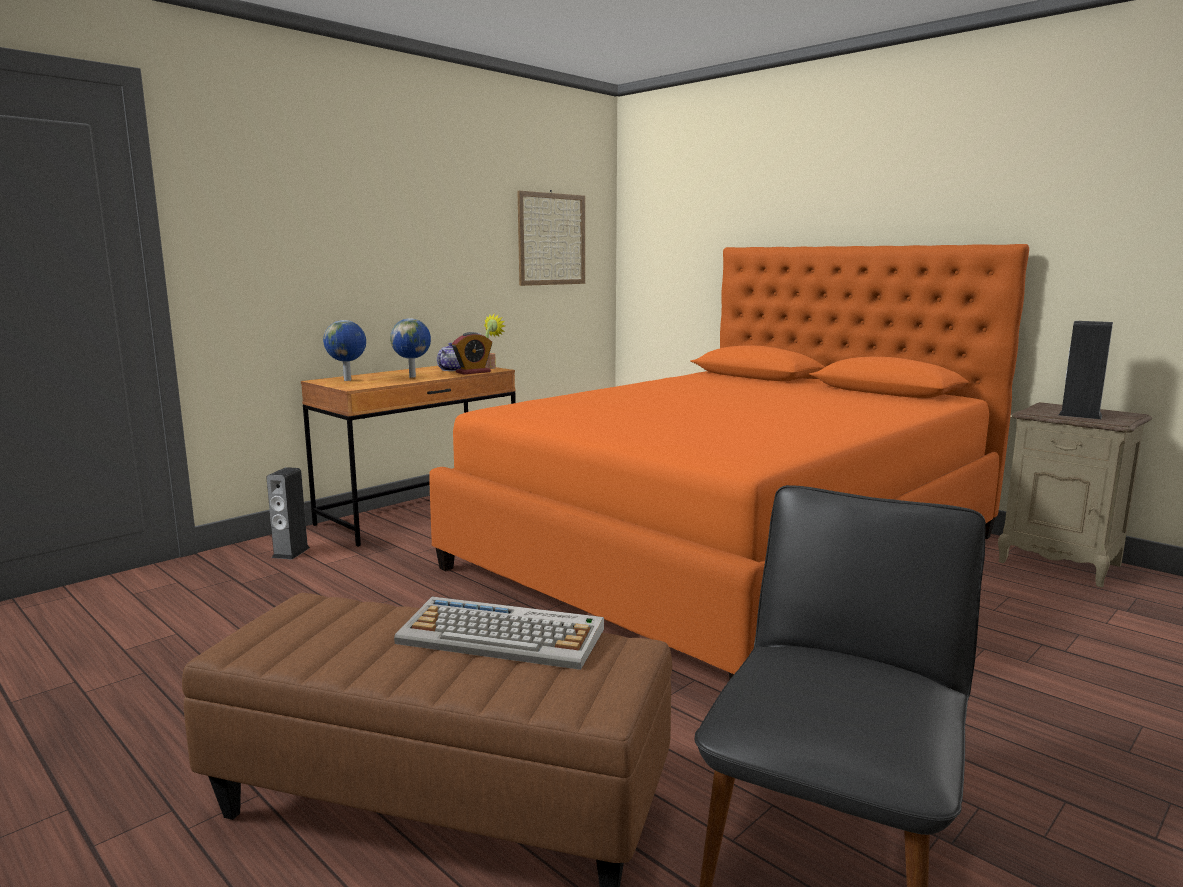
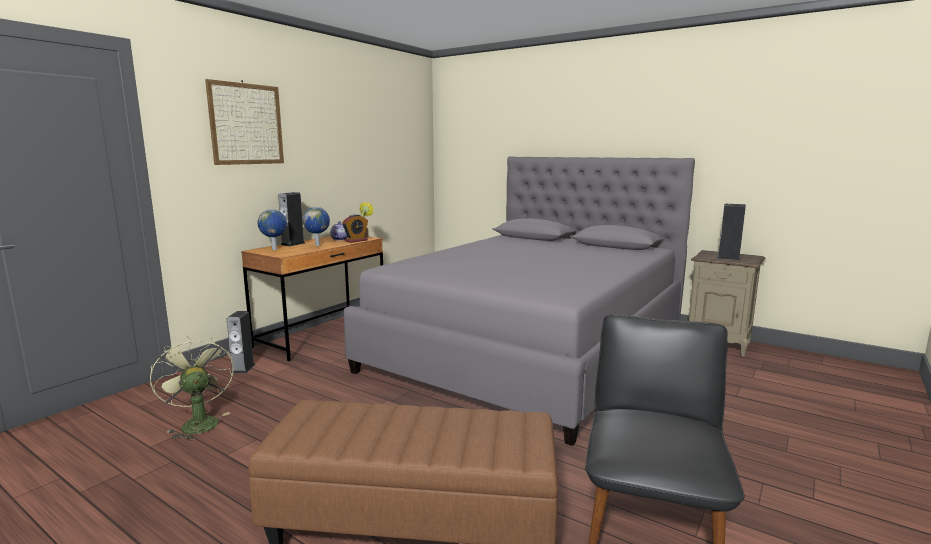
camera: 10 degrees left, 0 degrees up
(199, 622) = (197, 423): none -> green fan
(379, 374) = (293, 244): none -> speaker
(503, 636) = (451, 418): keyboard -> none
(551, 237) = (395, 149): picture -> picture (246, 122)
(730, 551) = (531, 349): orange bed -> grey bed

